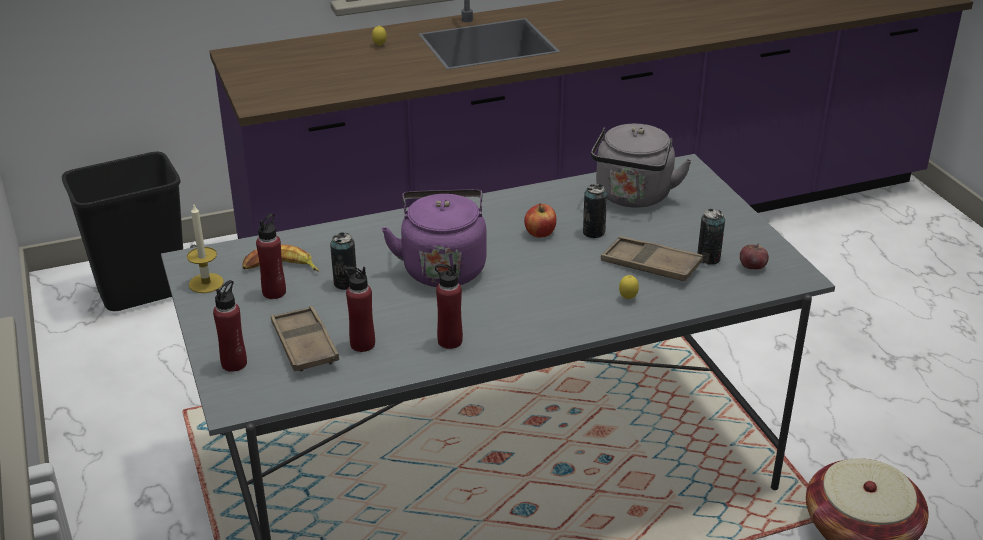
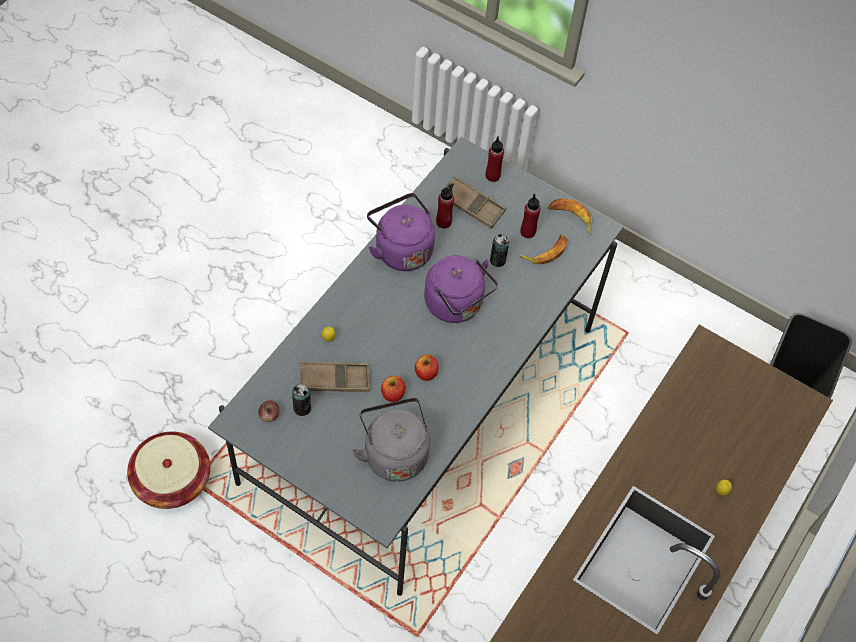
camera: 140 degrees right, 25 degrees up
(206, 283) = (570, 218): candle -> banana
(449, 341) = (401, 249): red bottle -> purple kettle
(593, 232) = (392, 394): can -> apple

